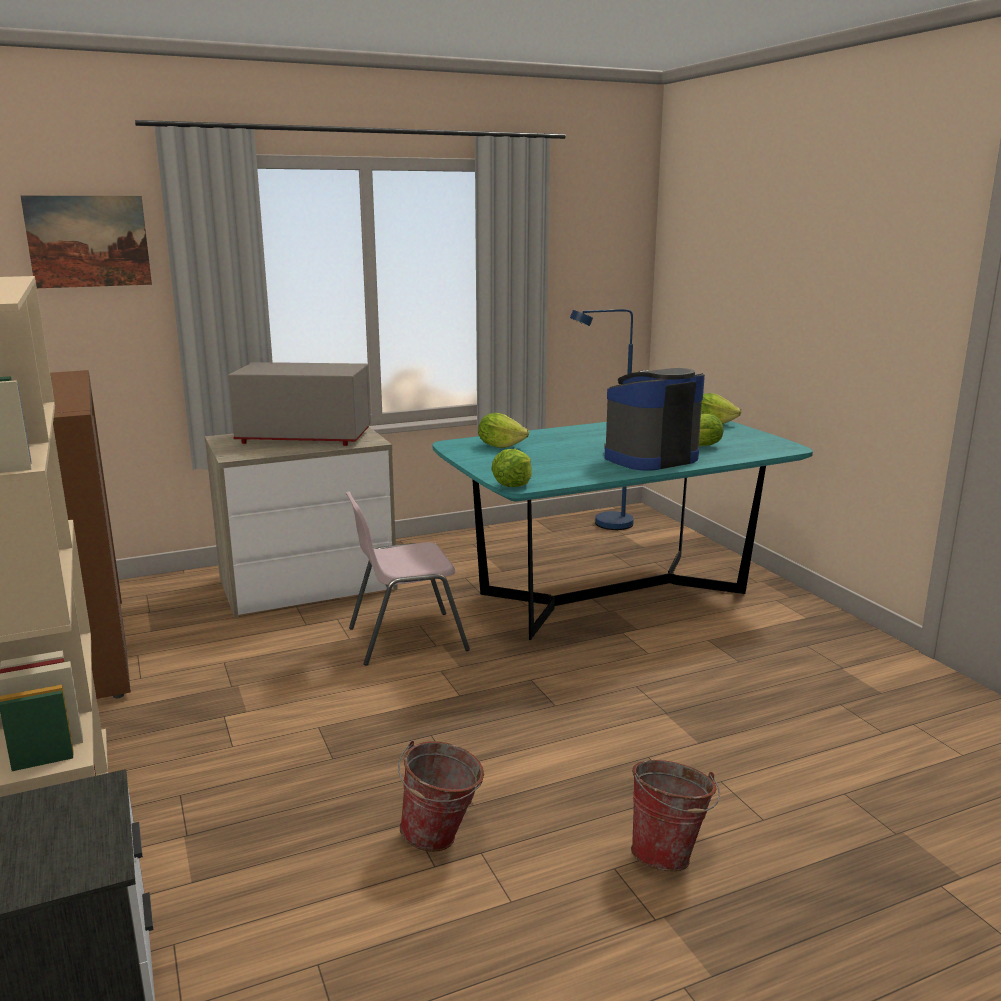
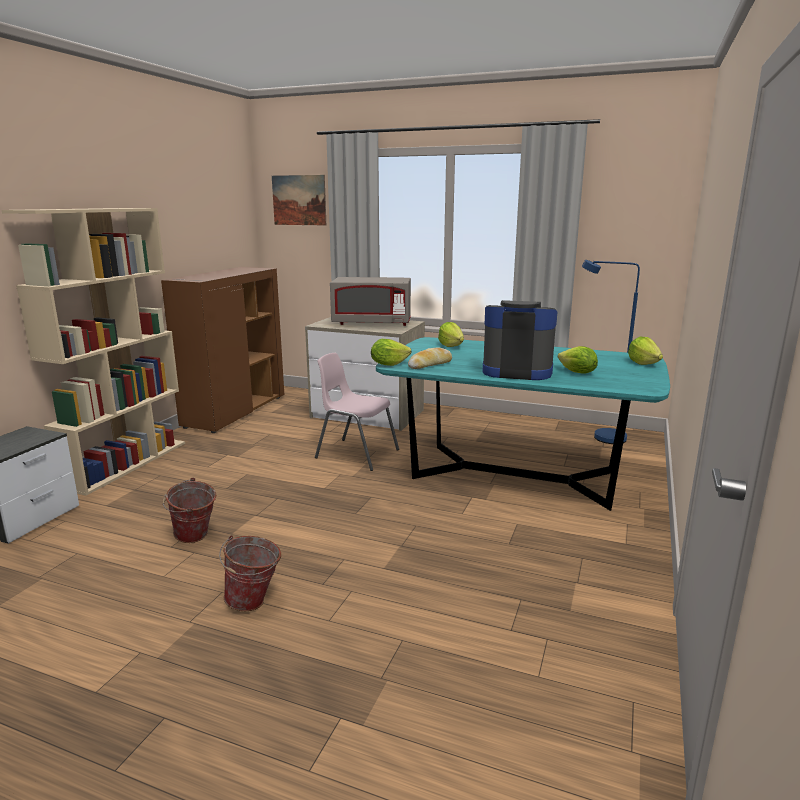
camera: 45 degrees right, 0 degrees up
(304, 437) = (372, 323): grey microwave -> grey microwave turned 135 degrees clockwise
(553, 473) = (430, 364): none -> bread

